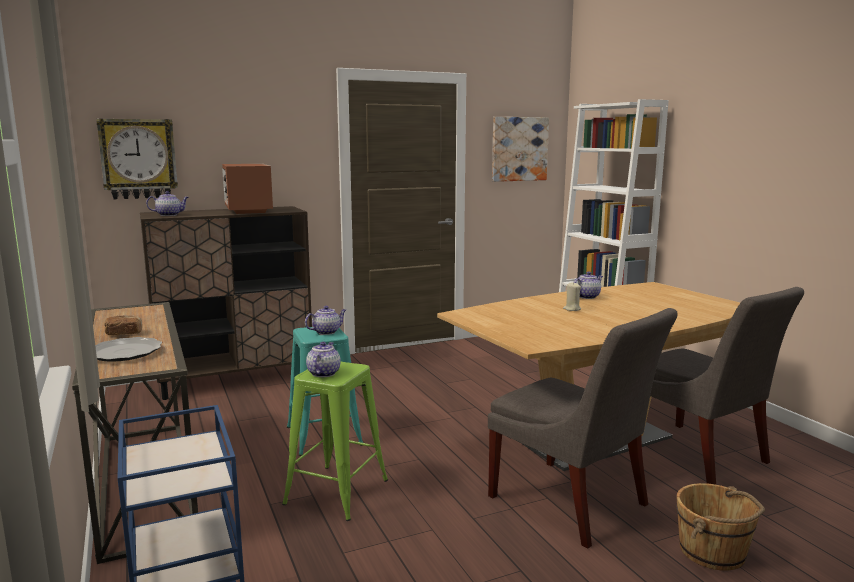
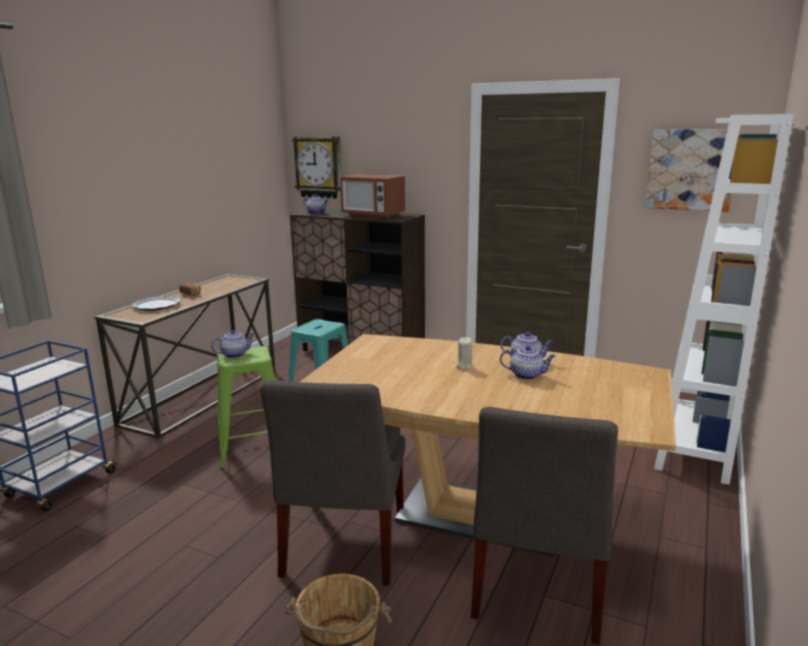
camera: 50 degrees right, 5 degrees up
(248, 210) = (373, 215): microwave -> microwave turned 90 degrees counterclockwise
(327, 332) = (322, 327): teapot -> teapot (527, 375)

